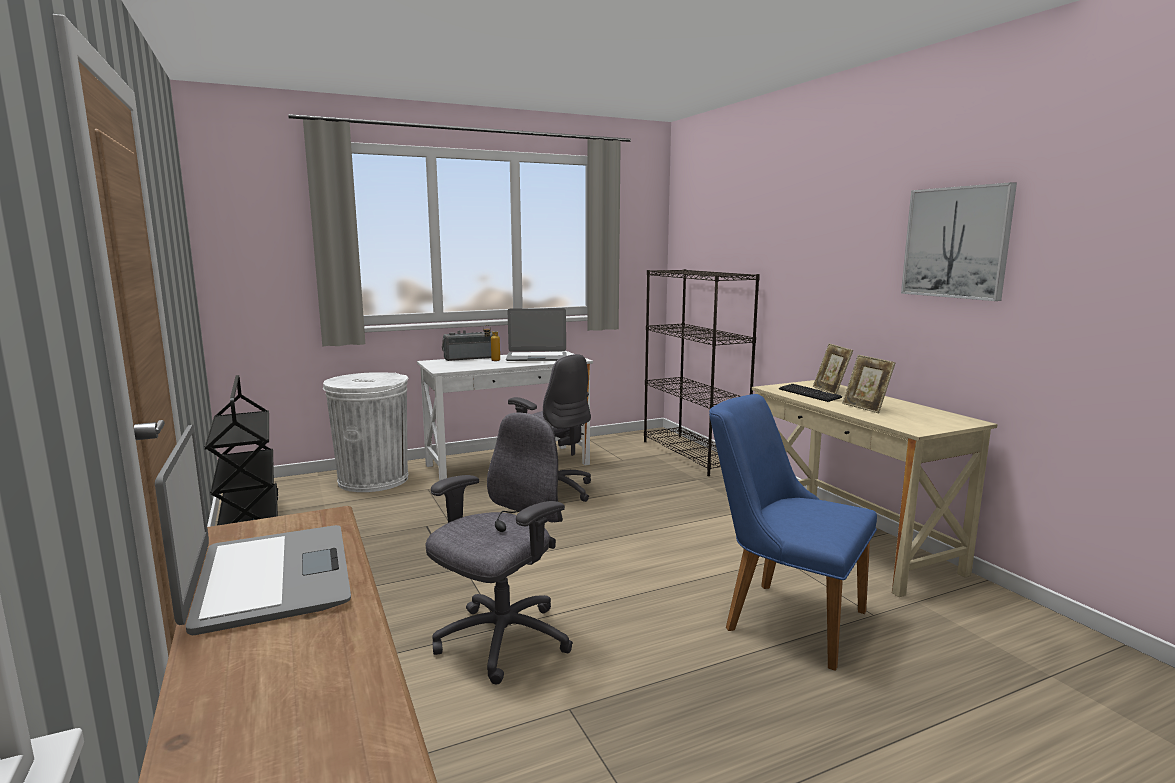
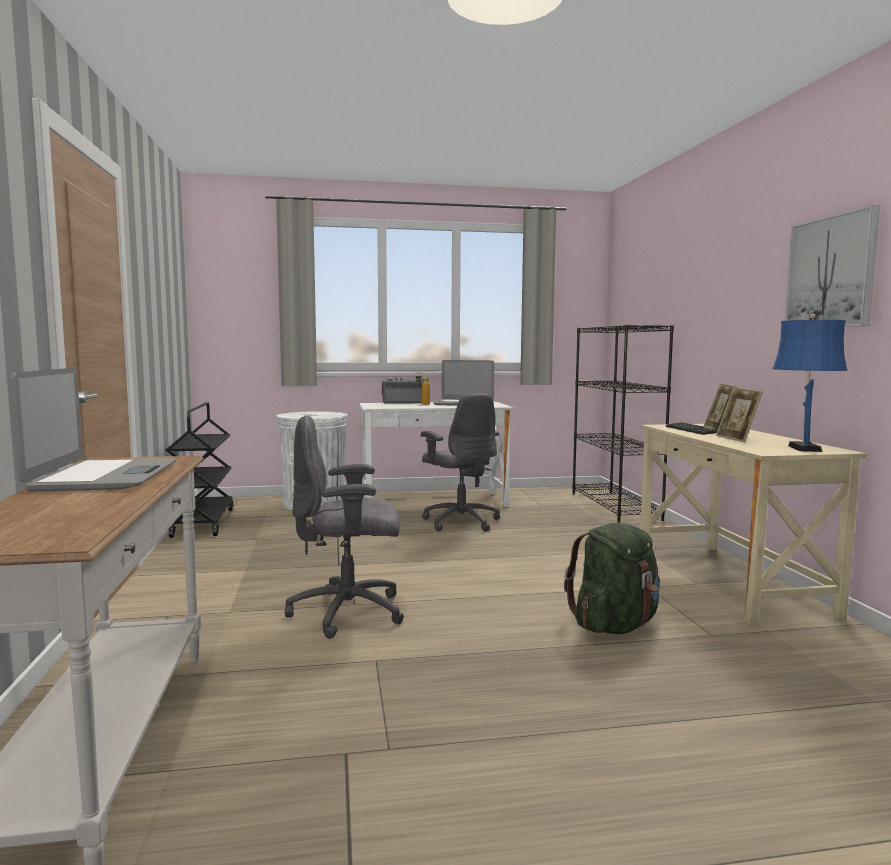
camera: 15 degrees right, 5 degrees down
(501, 641) = (349, 612): grey office chair -> grey office chair turned 150 degrees counterclockwise
(782, 616) = (615, 626): blue chair -> green backpack
(938, 419) = (803, 448): none -> blue table lamp

